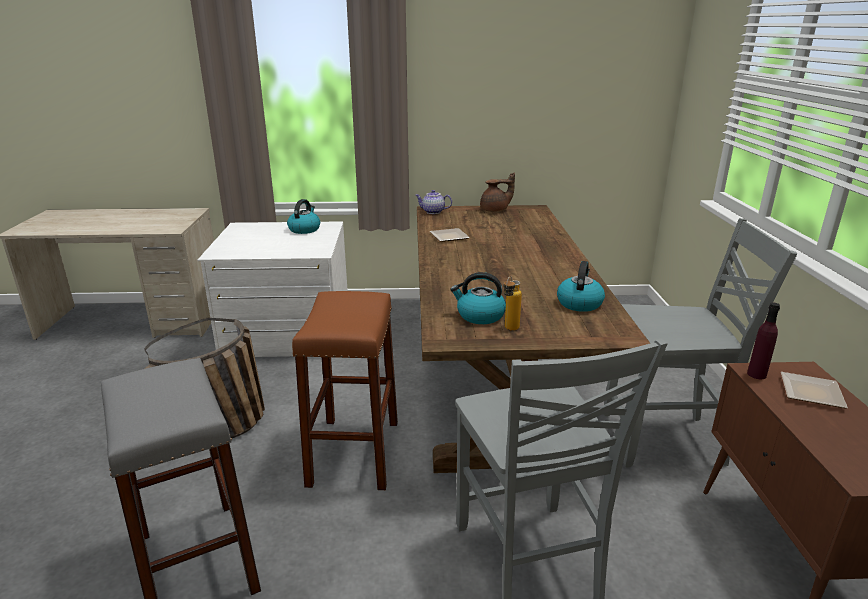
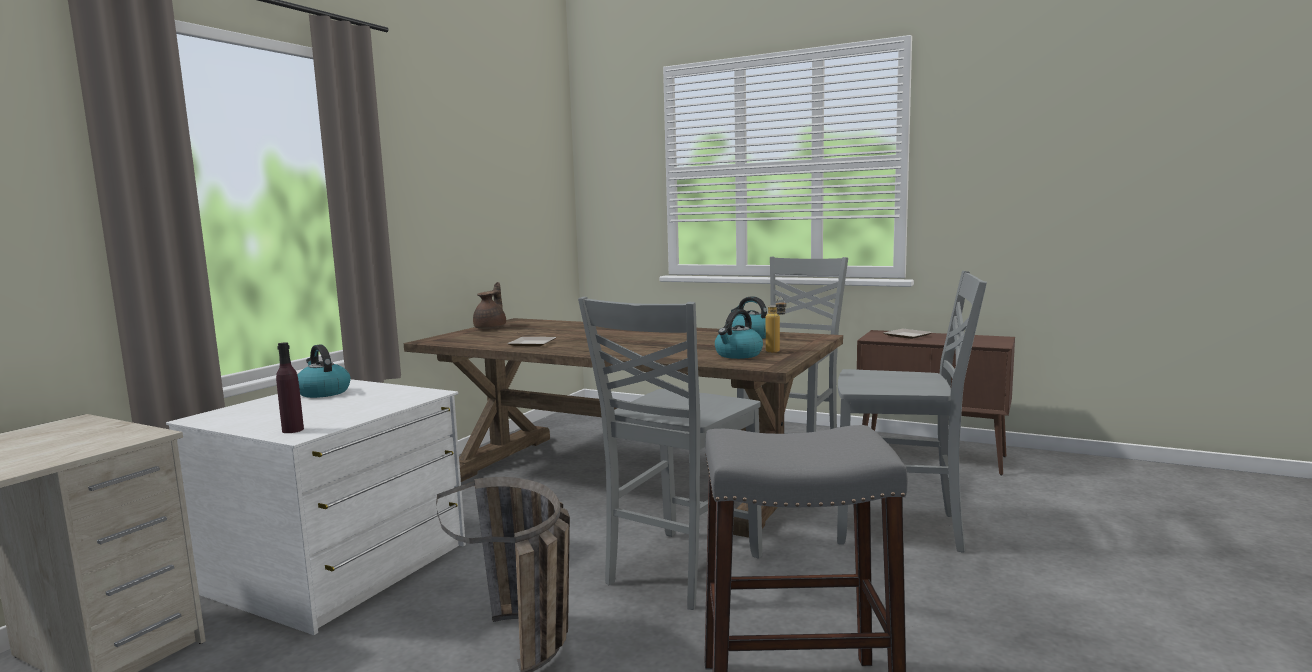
camera: 60 degrees left, 15 degrees down
(354, 452) = (680, 570): brown stool -> grey chair
(433, 212) = (441, 340): teapot -> none
(756, 374) = (877, 338): purple bottle -> purple bottle (293, 430)

